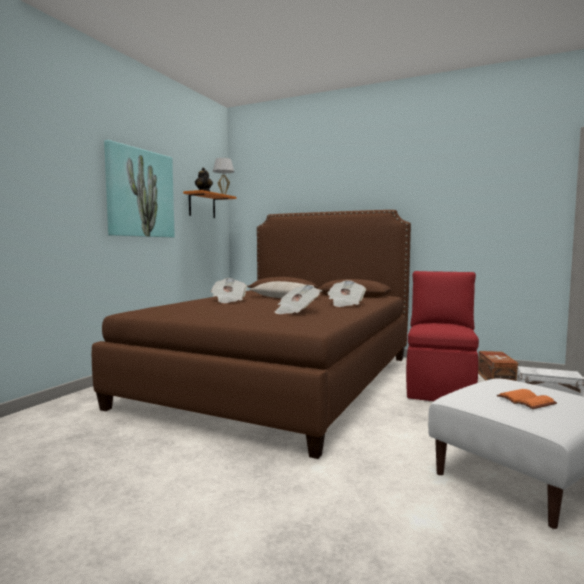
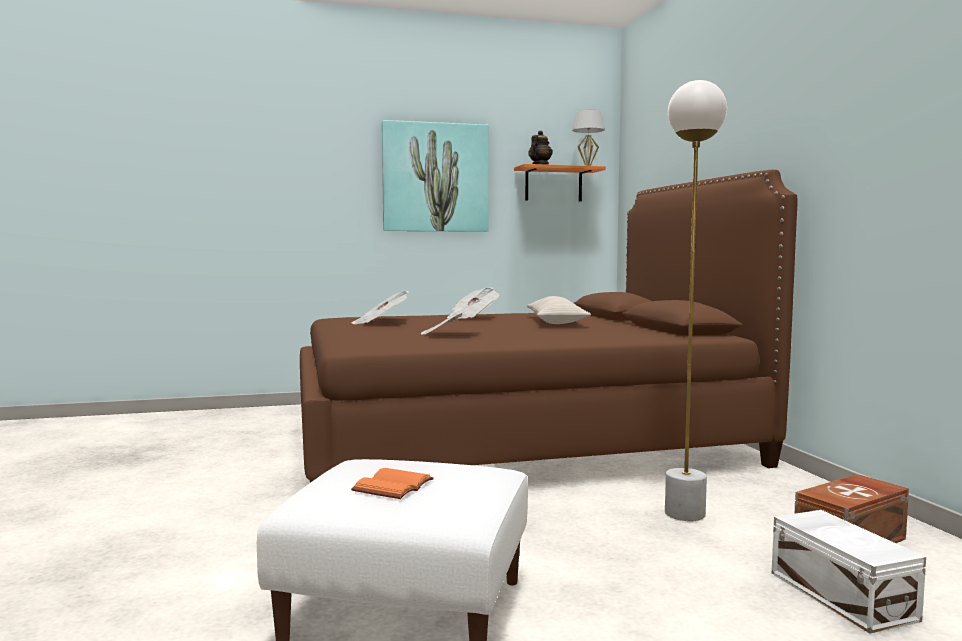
camera: 50 degrees right, 0 degrees up
(345, 304) = (565, 336): newspaper -> newspaper (380, 323)
(440, 388) = (685, 514): red chair -> white floor lamp

